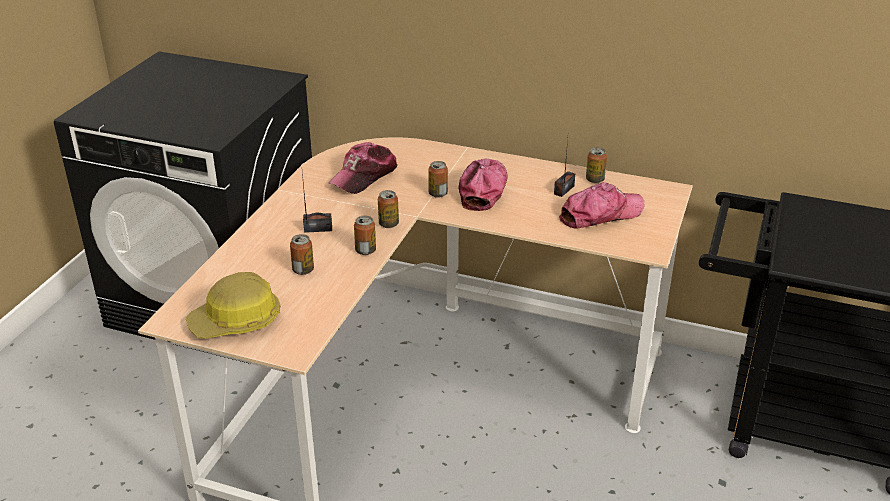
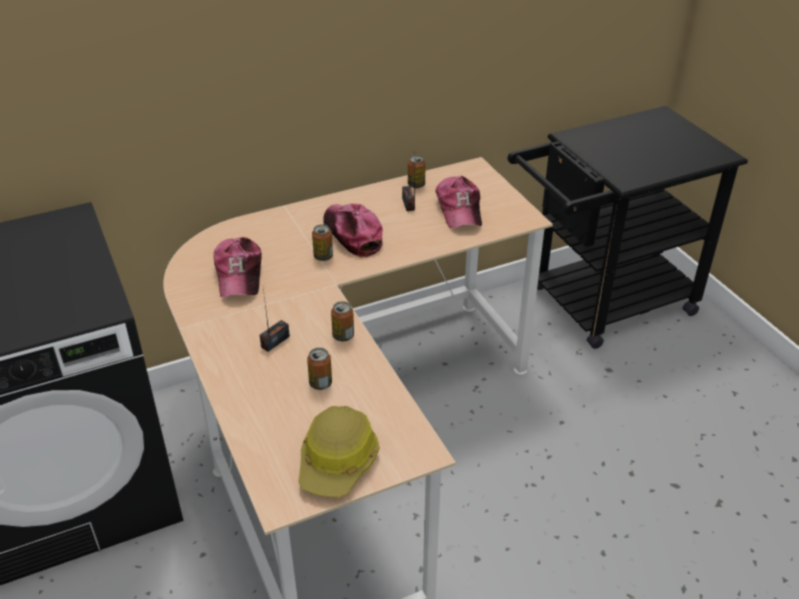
camera: 45 degrees left, 5 degrees up
(388, 224) = (325, 303): can -> none
(600, 214) = (459, 209): cap -> cap turned 150 degrees clockwise

